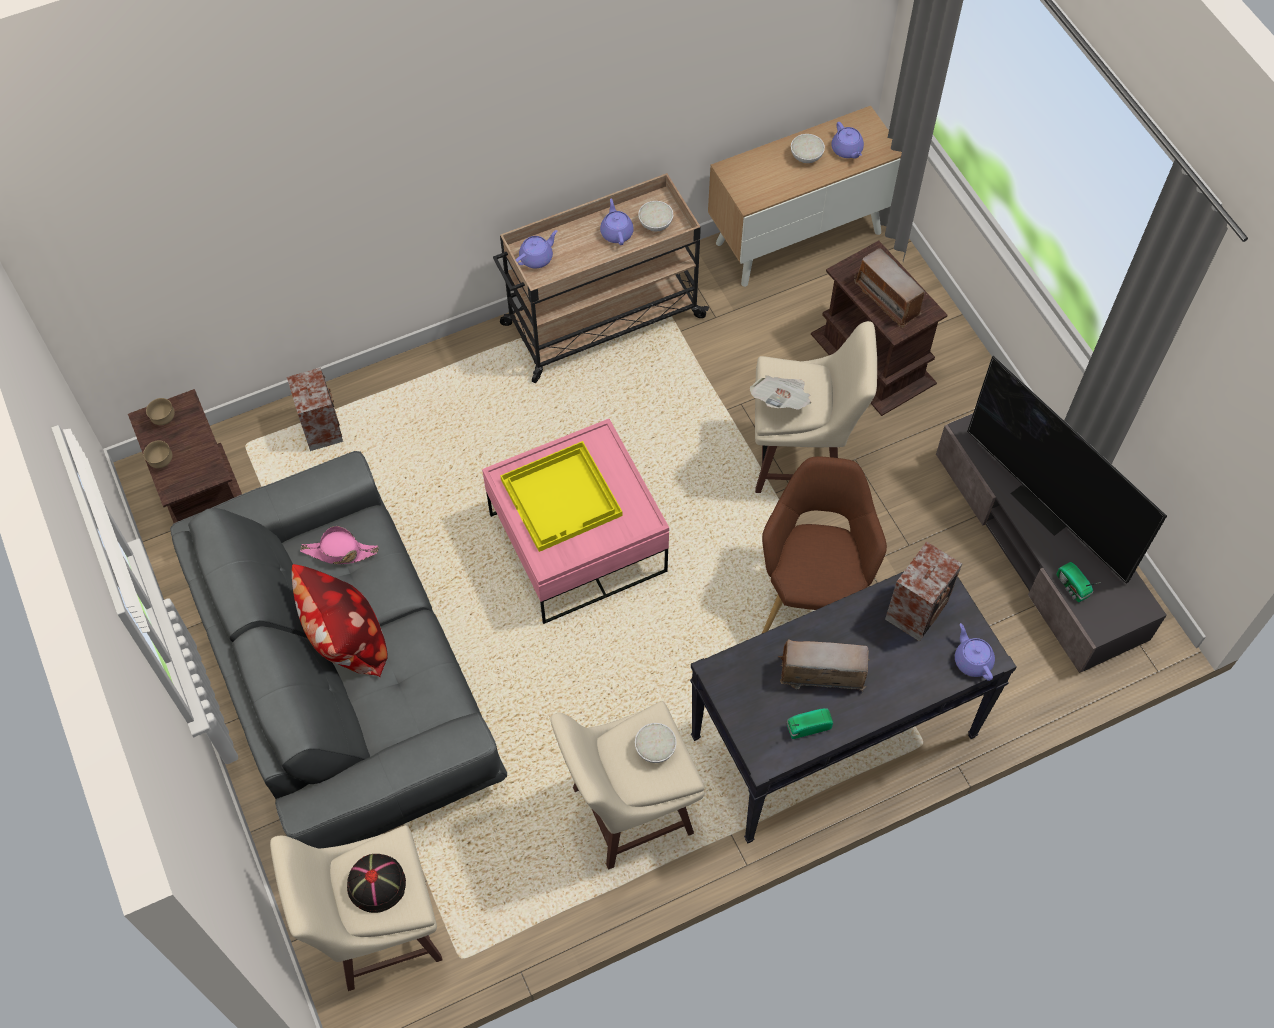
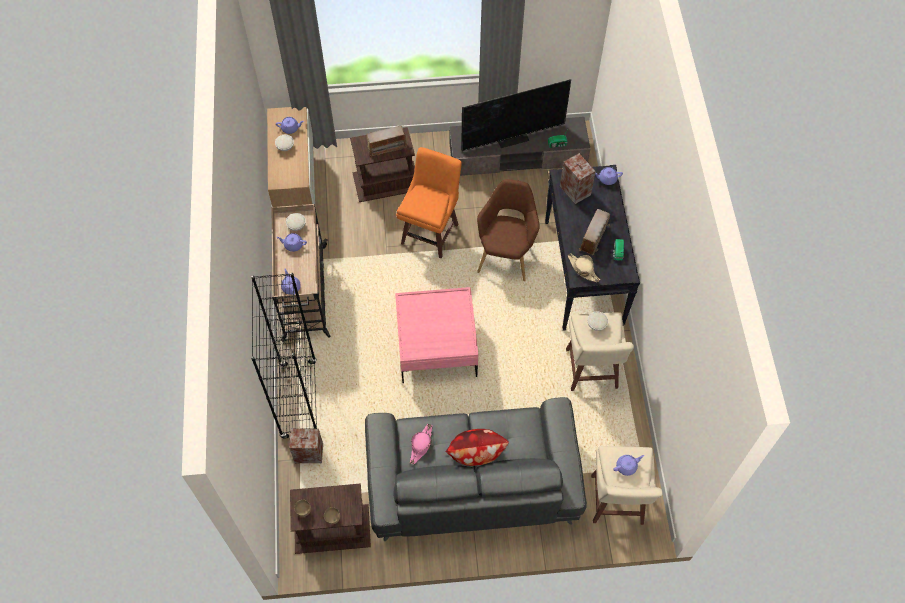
camera: 70 degrees left, 0 degrees up
(376, 883) = (627, 466): black hat -> purple teapot
(409, 382) = (299, 399): none -> black bookcase
(562, 498) = (433, 329): yellow tray -> none
(742, 674) = (583, 269): none -> beige hat
(781, 401) = (429, 209): newspaper -> none
(800, 460) = (431, 233): beige stool -> orange stool
(812, 593) = (506, 254): brown armchair -> brown armchair turned 75 degrees clockwise

